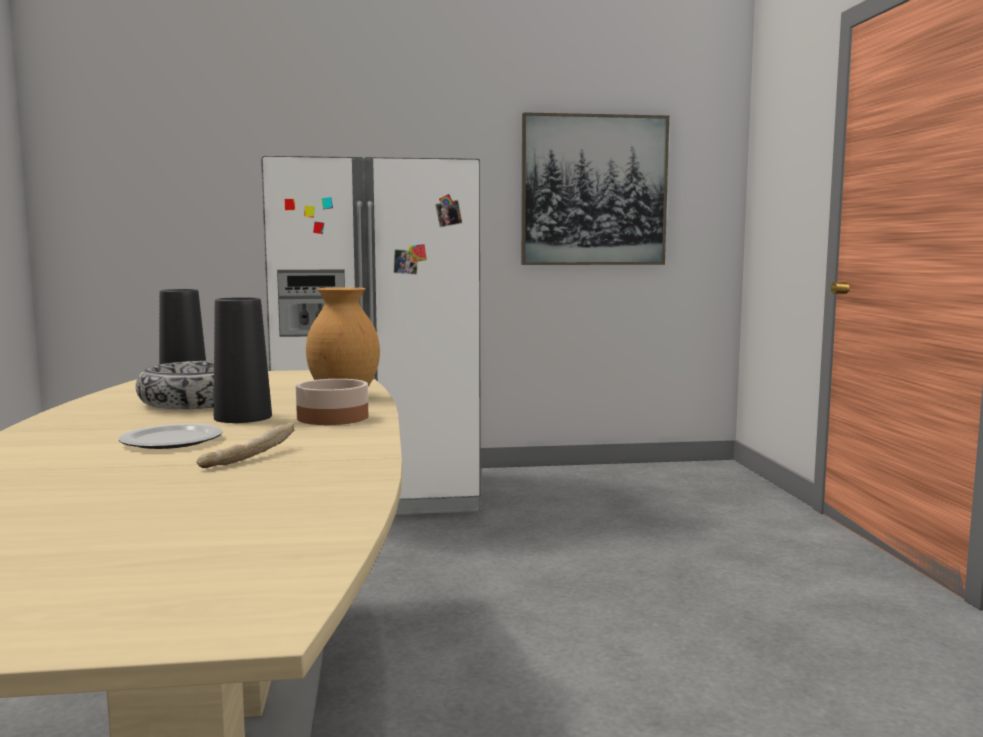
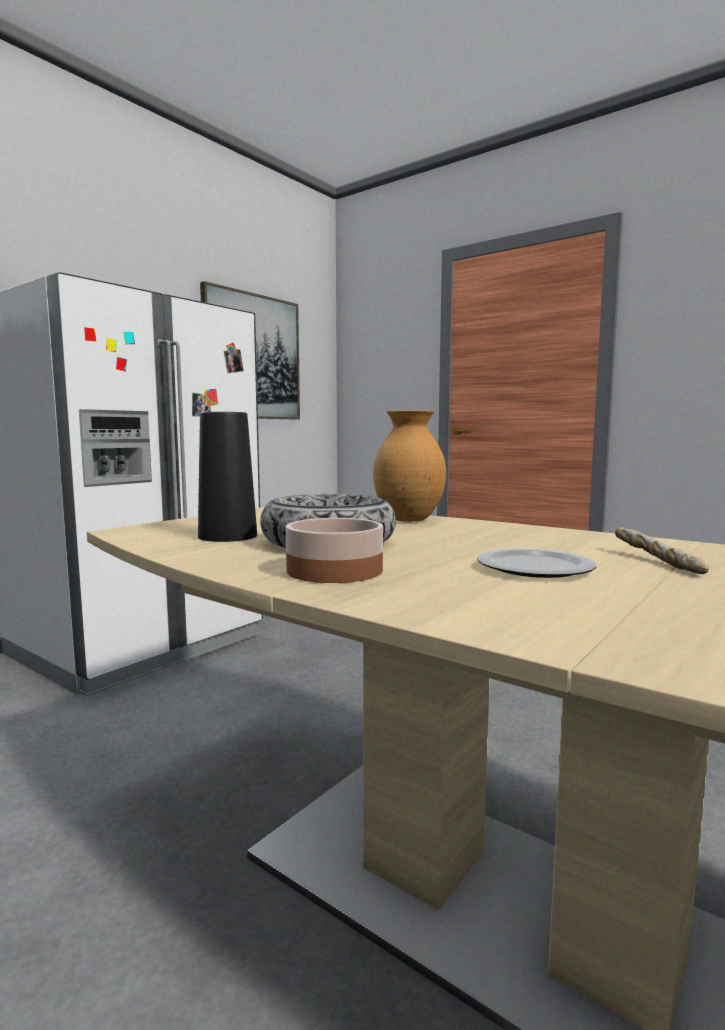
camera: 45 degrees left, 0 degrees up
(243, 417) = (449, 543): black vase -> none
(332, 417) = (503, 531): bowl -> bowl (333, 571)

